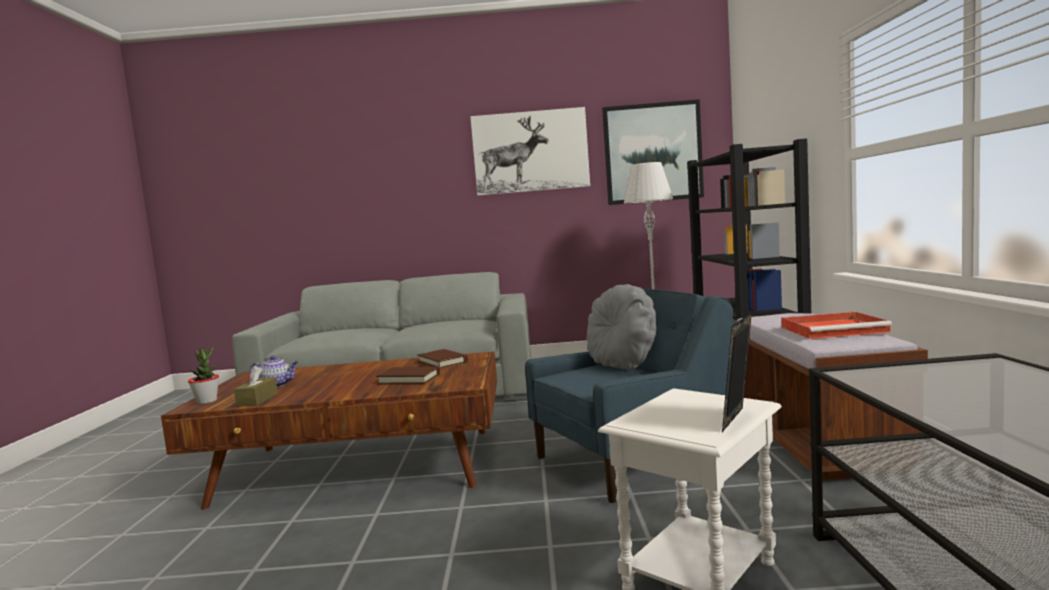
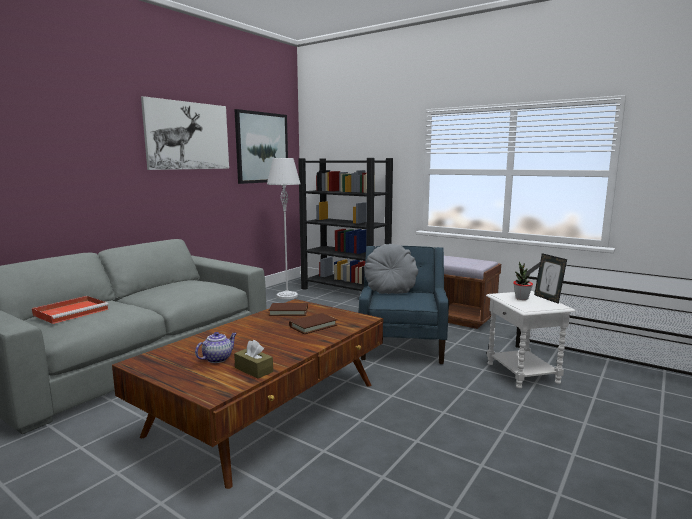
camera: 55 degrees left, 5 degrees up
(207, 401) = (205, 387): potted plant -> potted plant (521, 298)
(835, 329) = (460, 259): red tray -> red tray (72, 312)

